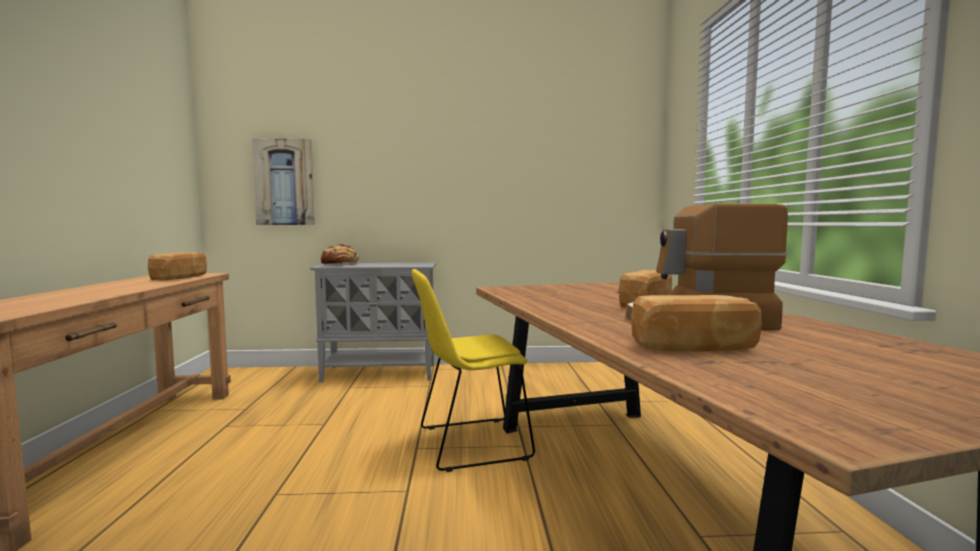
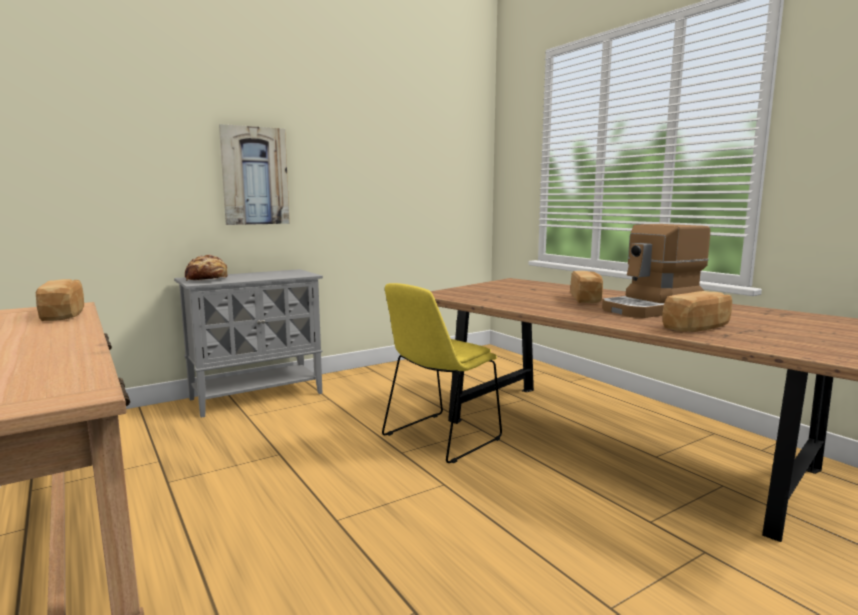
camera: 30 degrees left, 5 degrees up
(284, 182) = (110, 179): picture -> picture (254, 176)

